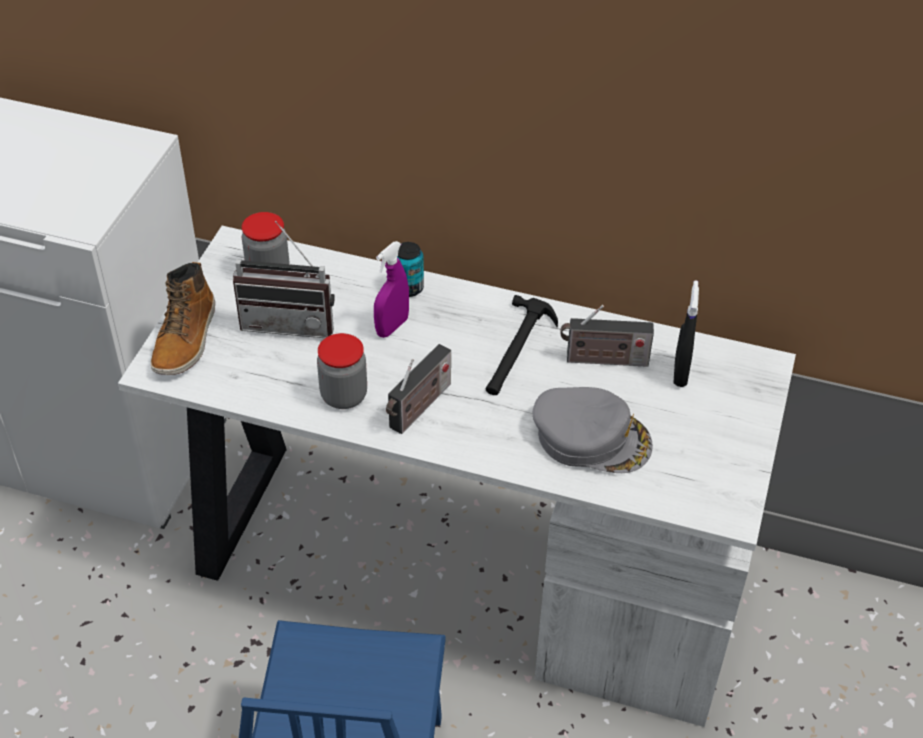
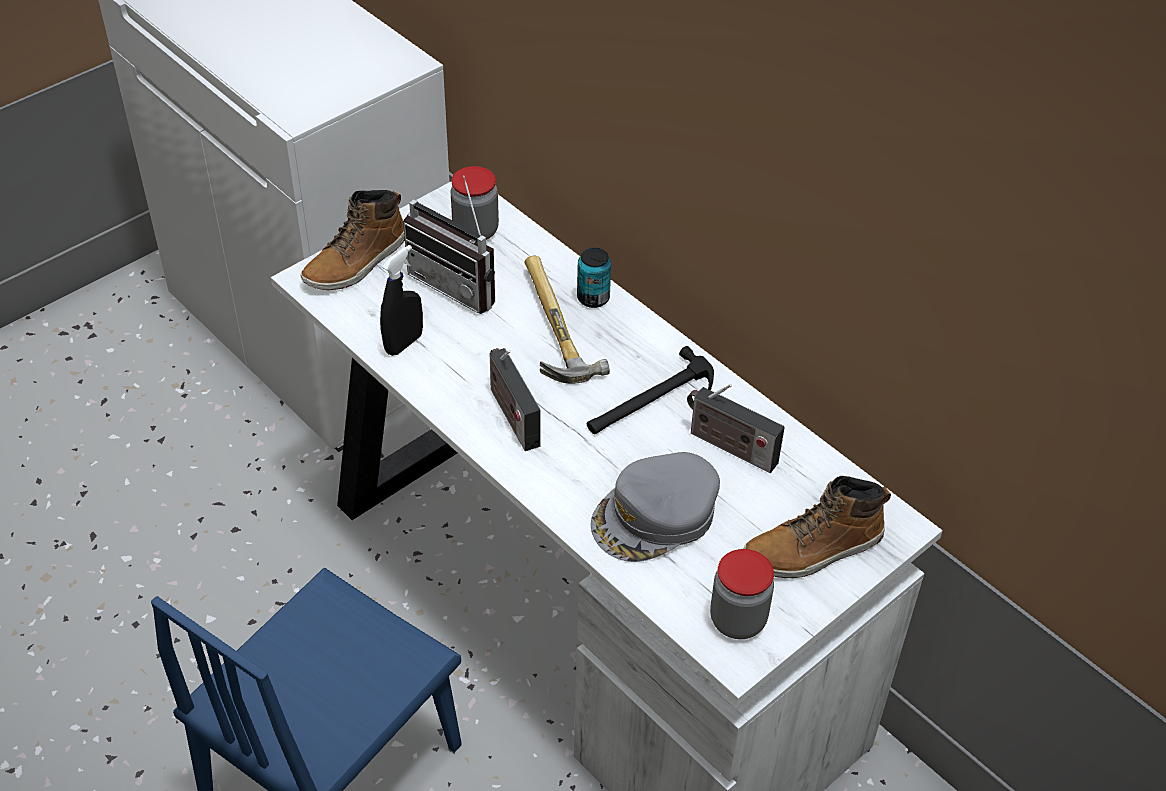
camera: 30 degrees right, 0 degrees up
(344, 396) = (453, 373): jar -> jar (737, 620)
(392, 327) = (548, 328): purple spray bottle -> hammer
(419, 408) = (512, 415): radio -> radio turned 90 degrees clockwise
(591, 437) = (656, 515): grey cap -> grey cap turned 90 degrees clockwise
(680, 373) = (799, 494): black spray bottle -> black spray bottle (404, 343)
(722, 409) = (814, 549): none -> boot

